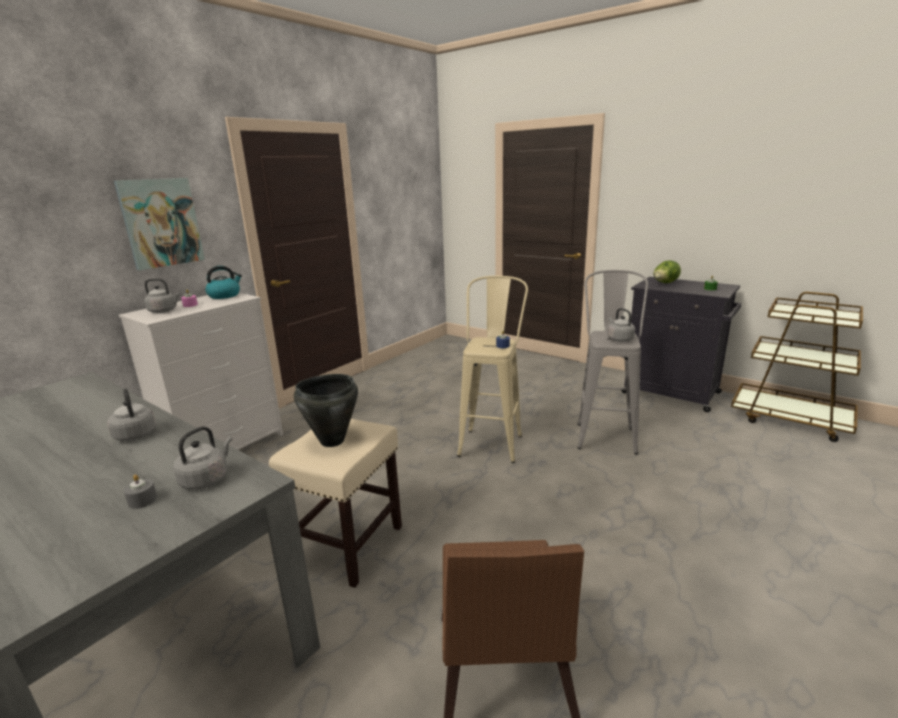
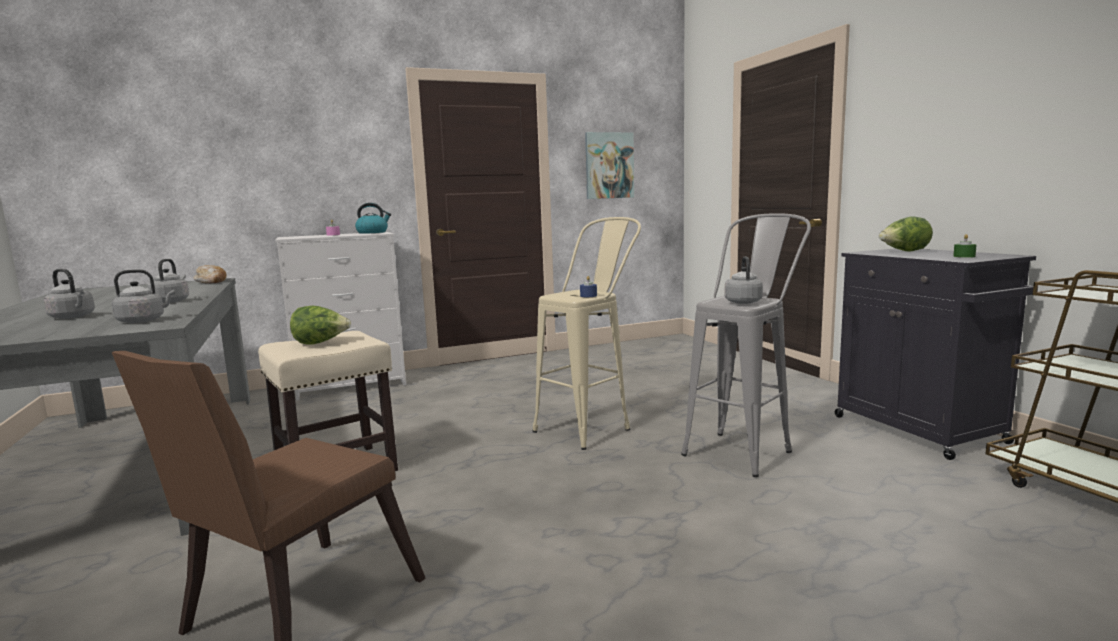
camera: 30 degrees right, 10 degrees down
(82, 385) = (211, 282): none -> bread
(142, 500) = (90, 323): grey candle -> none
(161, 223) = (329, 160): picture -> picture (609, 165)
(164, 311) = (307, 236): grey kettle -> grey kettle (73, 317)
(331, 441) = (320, 343): black cooking pot -> lettuce

